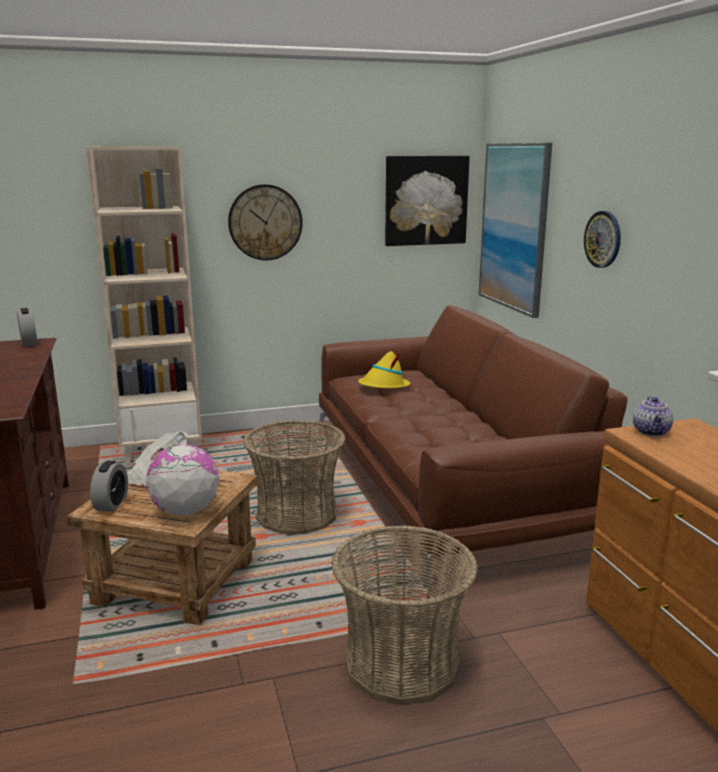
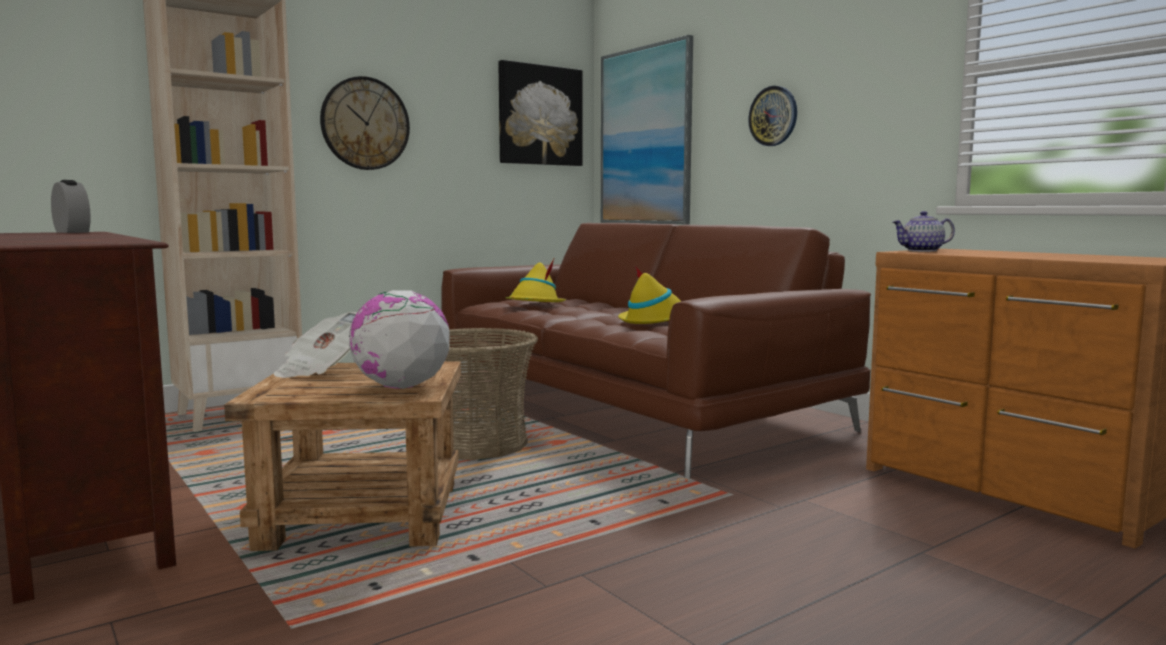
camera: 20 degrees left, 10 degrees down
(111, 504) = (284, 391): alarm clock -> none
(402, 664) = (726, 538): basket -> none
(452, 431) = (655, 320): none -> yellow hat
(652, 432) = (922, 251): teapot -> teapot turned 90 degrees clockwise

